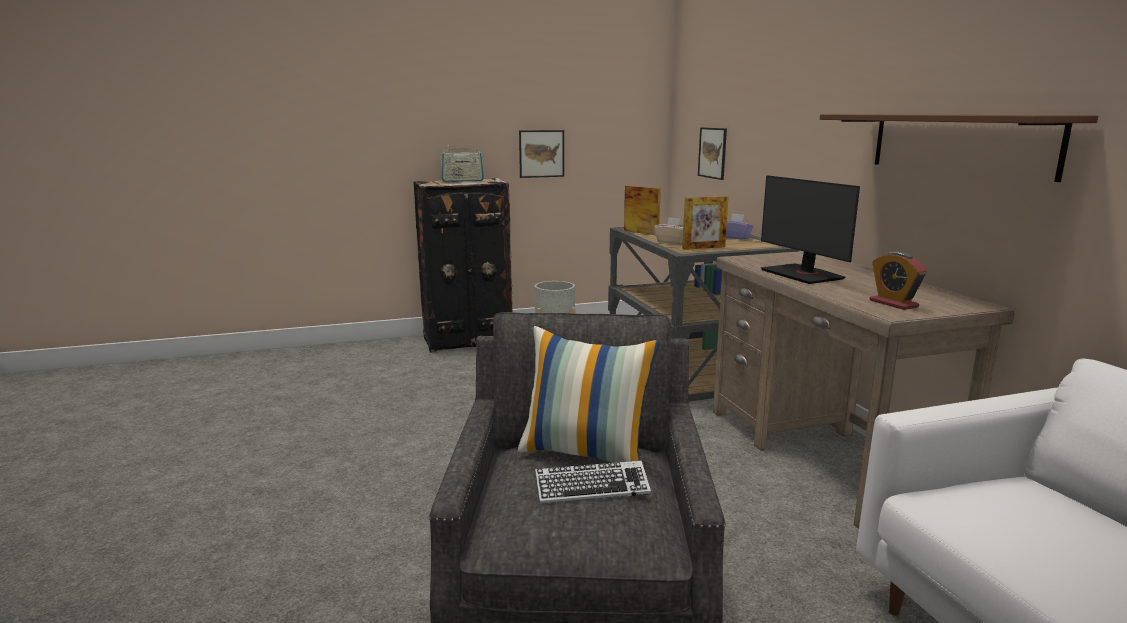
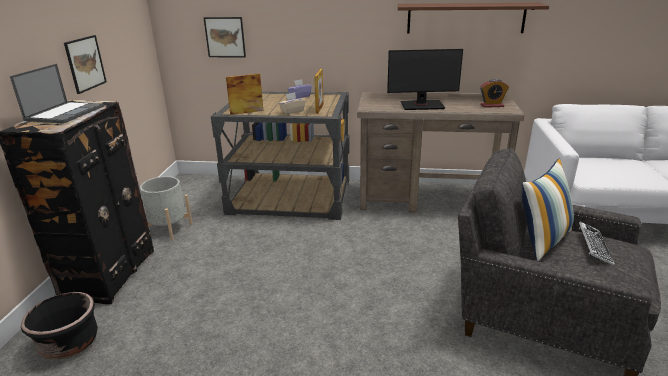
camera: 65 degrees left, 10 degrees up
(378, 355) = (69, 343): none -> black planter
(462, 181) = (65, 113): radio -> laptop

